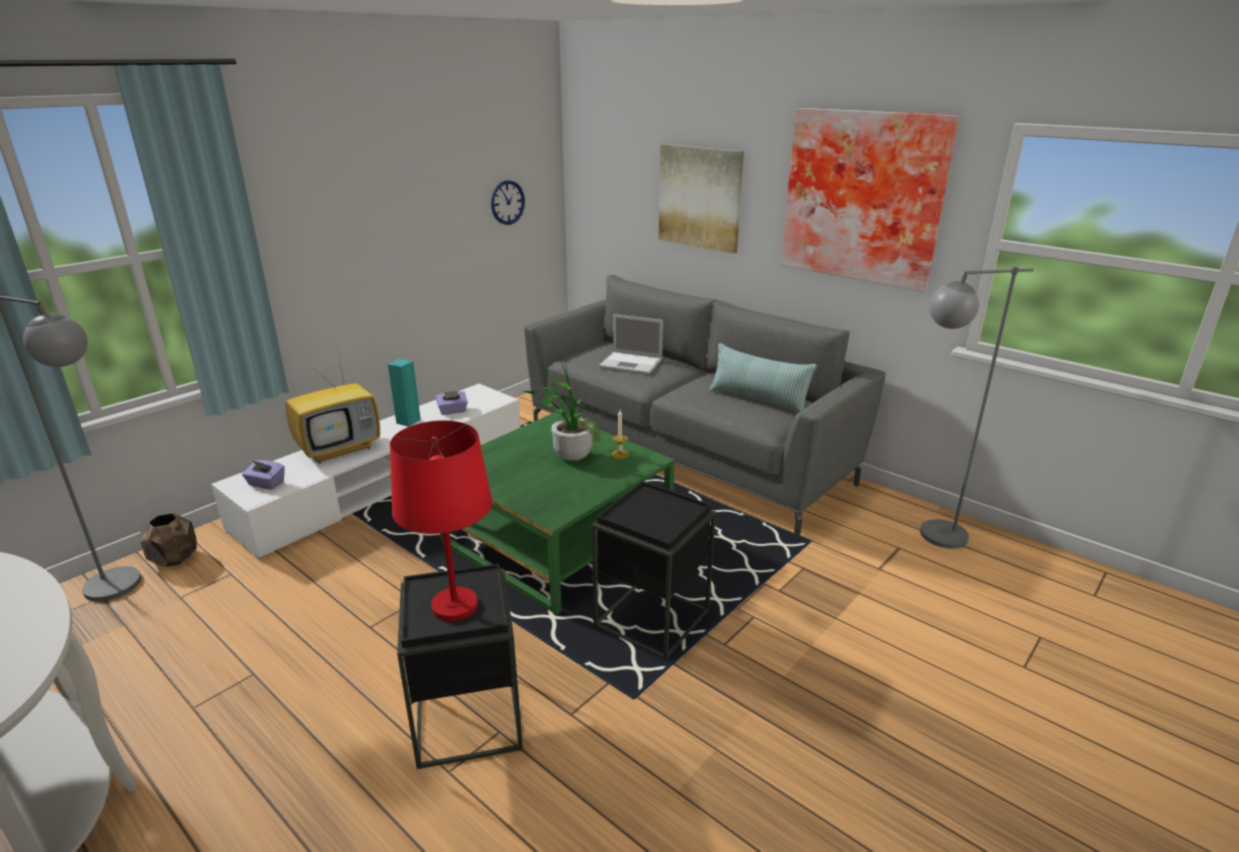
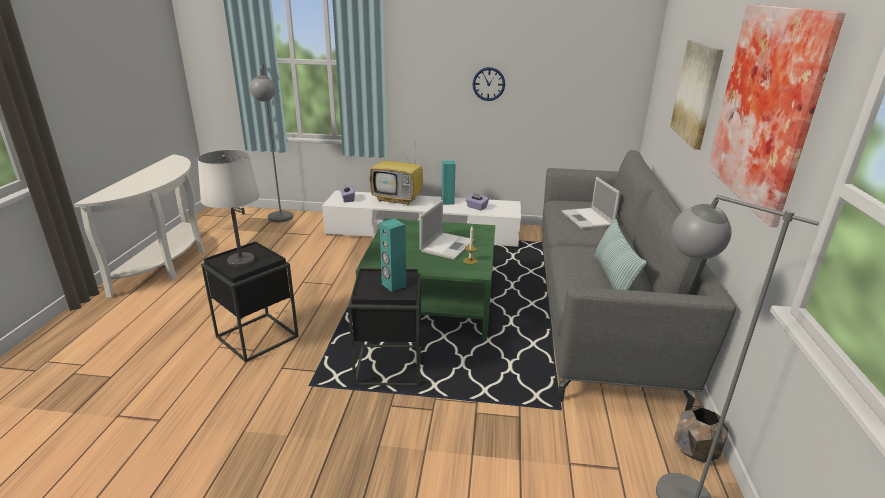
camera: 55 degrees right, 0 degrees up
(175, 559) = (308, 219): brown planter -> brown planter (695, 451)
(455, 607) = (240, 261): red table lamp -> white table lamp
(507, 202) = (587, 76): wall clock -> wall clock (488, 84)
(567, 454) = (447, 245): potted plant -> laptop
(661, 508) = (393, 285): none -> turquoise speaker

